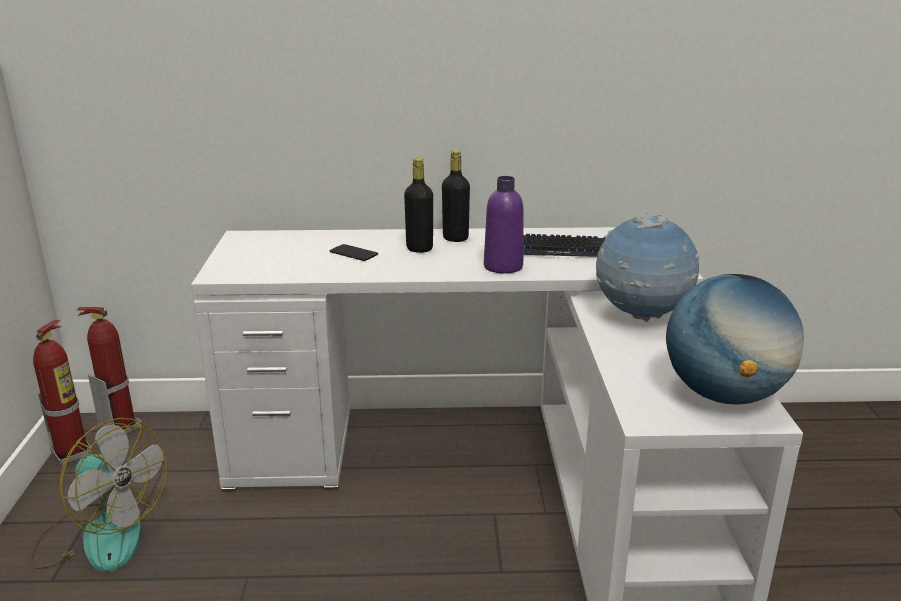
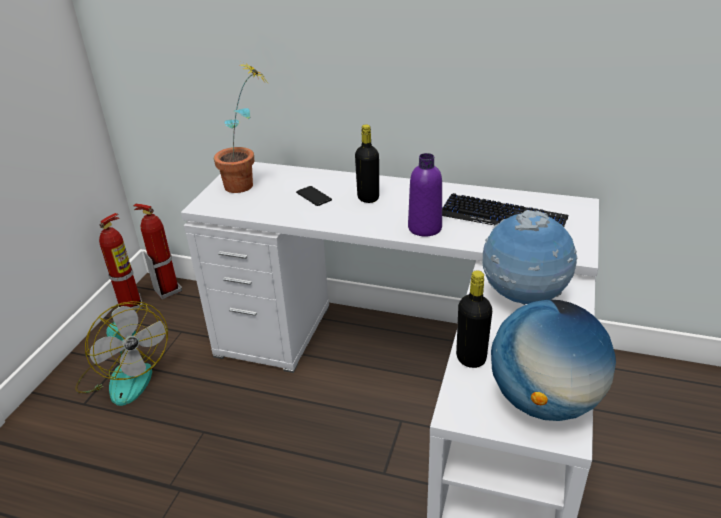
camera: 20 degrees right, 10 degrees up
(262, 251) = (248, 184): none -> potted plant
(455, 238) = (404, 190): black bottle -> black bottle (471, 358)

